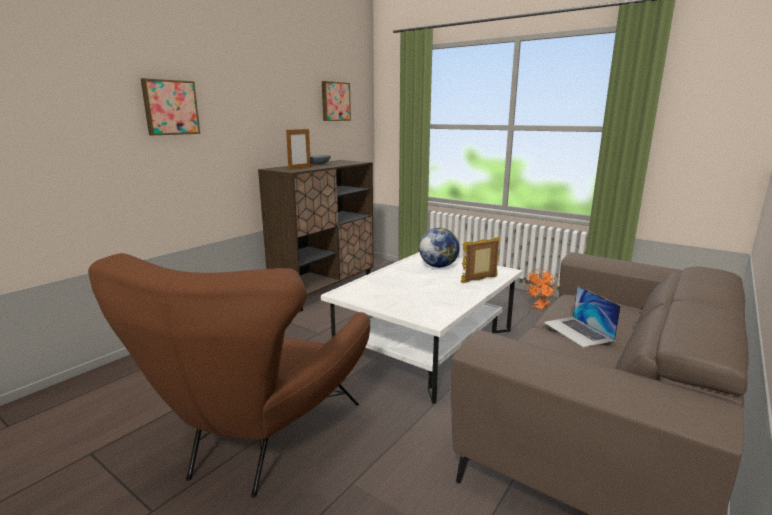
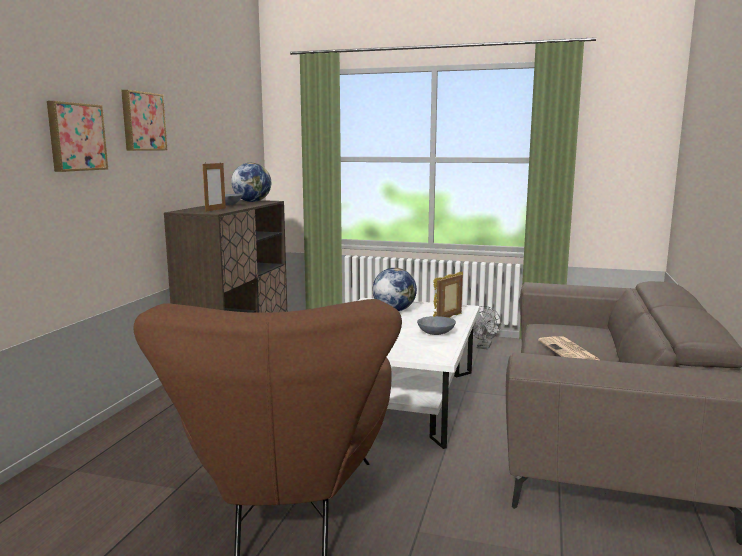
camera: 20 degrees left, 5 degrees down
(335, 101) = (229, 130): picture -> picture (142, 121)
(345, 162) = (252, 201): none -> globe
(454, 294) = (435, 333): none -> grey bowl
(539, 307) = (484, 347): orange fan -> grey fan
(578, 331) = (569, 351): laptop -> newspaper

